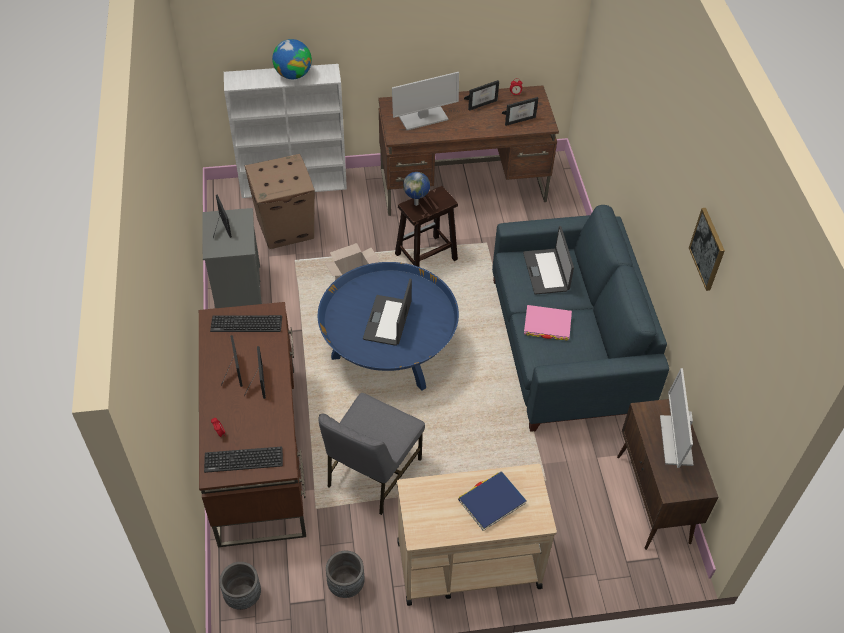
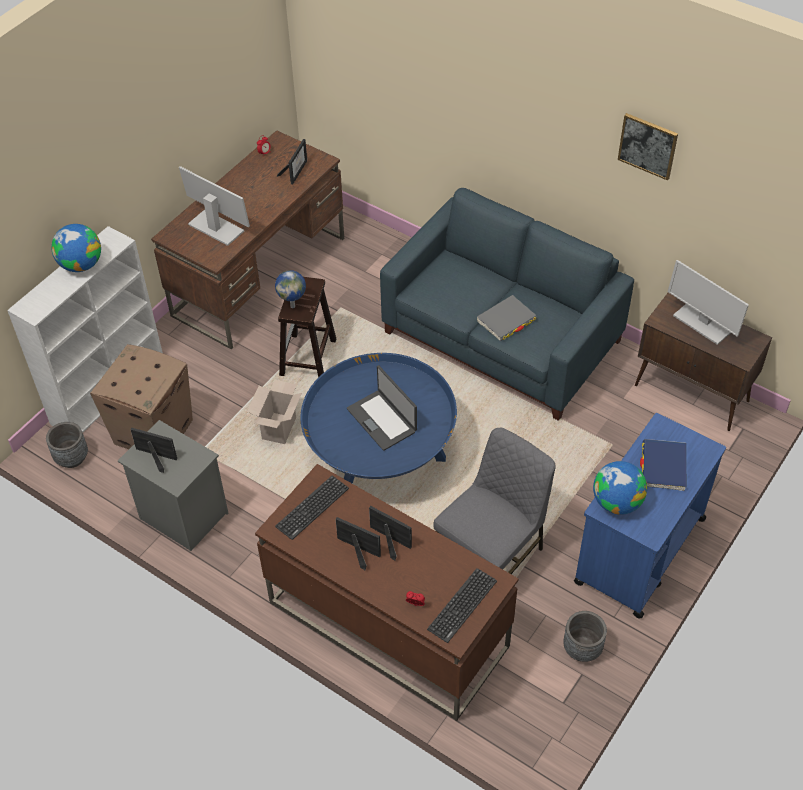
camera: 45 degrees left, 0 degrees up
(243, 596) = (524, 733): grey planter -> grey planter (72, 458)
(372, 473) = (492, 554): grey chair -> grey chair turned 120 degrees counterclockwise
(423, 118) = (216, 228): monitor -> monitor turned 75 degrees counterclockwise
(426, 494) = (616, 502): none -> globe
(467, 564) = (639, 551): beige cart -> blue cart
(481, 103) = (247, 180): picture frame -> none
(546, 271) = (453, 281): laptop -> none
(547, 325) = (506, 320): pink book -> grey book

